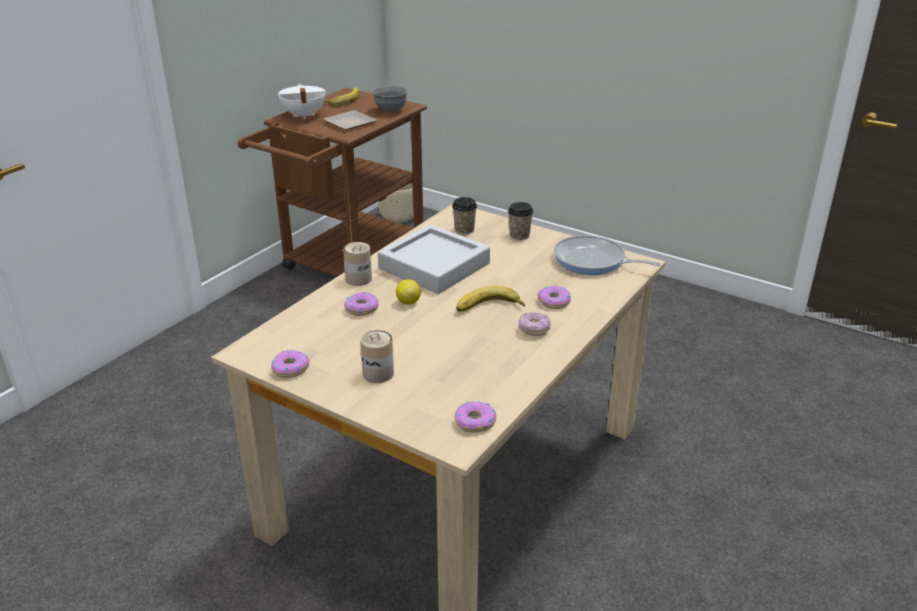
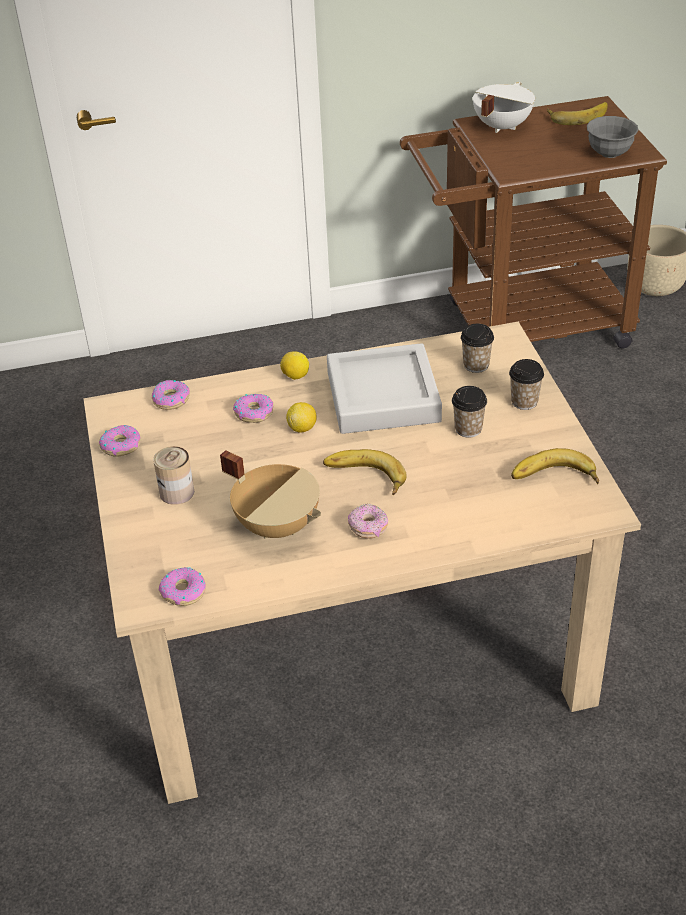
camera: 45 degrees right, 10 degrees up
(352, 123) = (539, 158): plate -> none
(358, 279) = (295, 376): can -> lemon
(476, 356) = (278, 524): none -> beige cooking pot
(510, 260) = (468, 429): none -> cup
(554, 302) = (436, 506): donut -> donut (171, 399)
(593, 261) = (554, 478): frying pan -> banana

